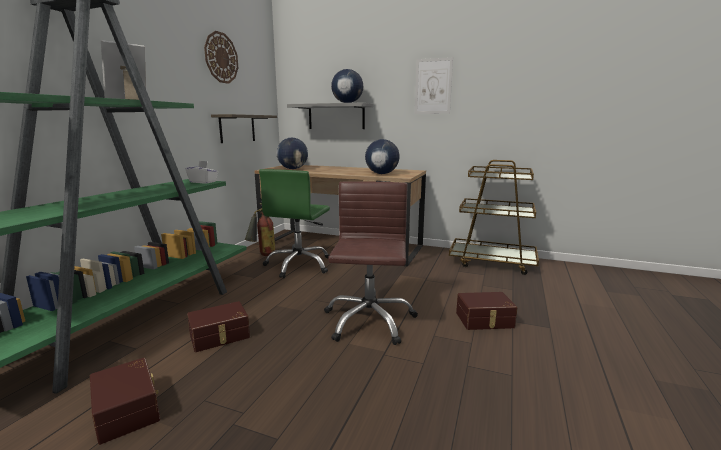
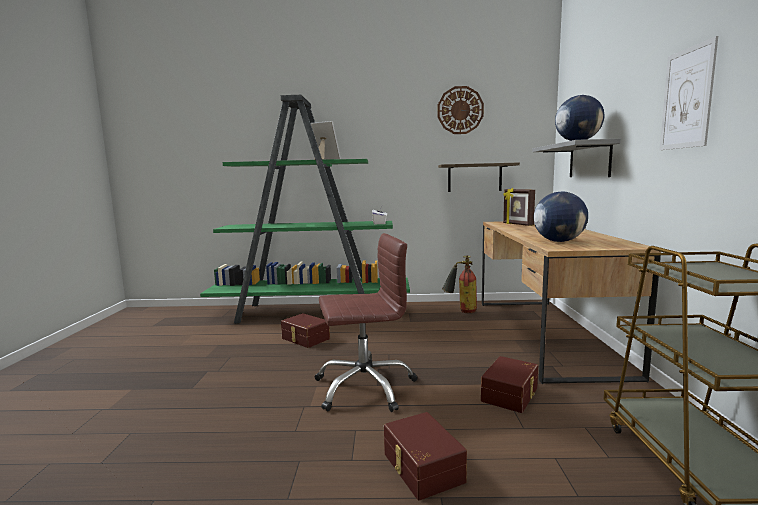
camera: 70 degrees right, 5 degrees down
(129, 409) = (221, 342): brown storage box -> brown storage box (511, 394)
(293, 169) = (517, 224): globe -> picture frame
(299, 265) = (459, 329): green office chair -> none

